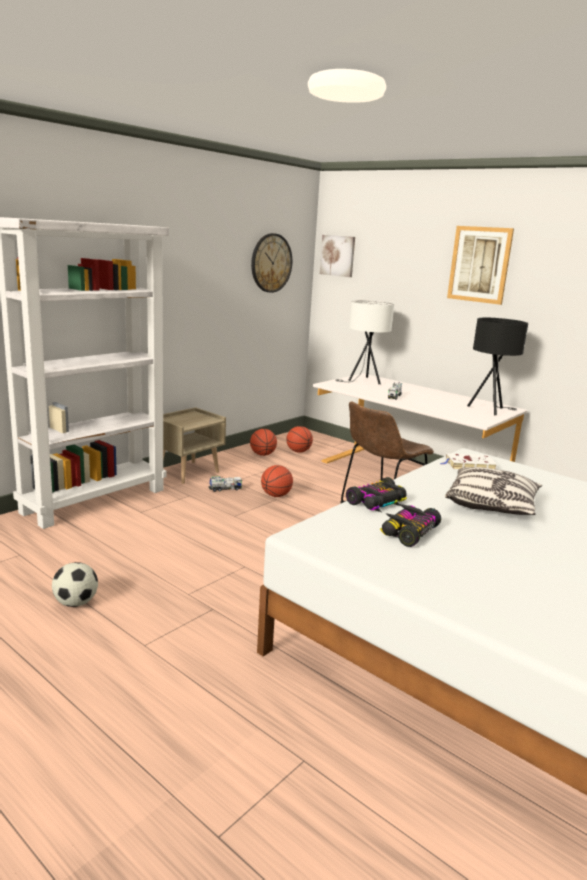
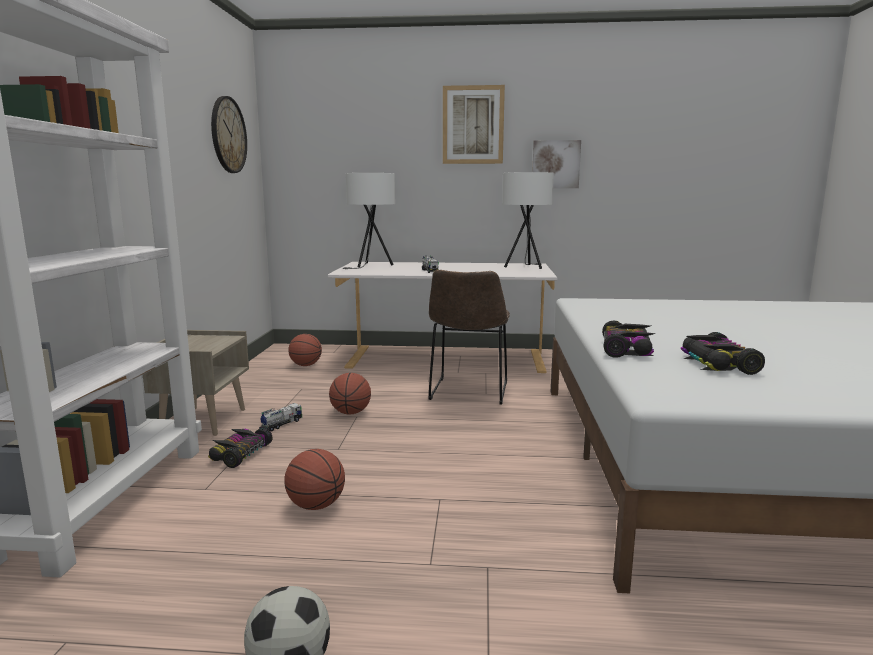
camera: 35 degrees left, 5 degrees down
(180, 499) = (239, 454): none -> toy car
(262, 454) = (270, 378): basketball -> basketball (316, 505)
(338, 255) = (294, 130): picture -> picture (555, 164)
(468, 465) = (600, 307): white book -> none
(490, 410) = (526, 267): black table lamp -> white table lamp
(491, 505) = (697, 328): pillow -> none

